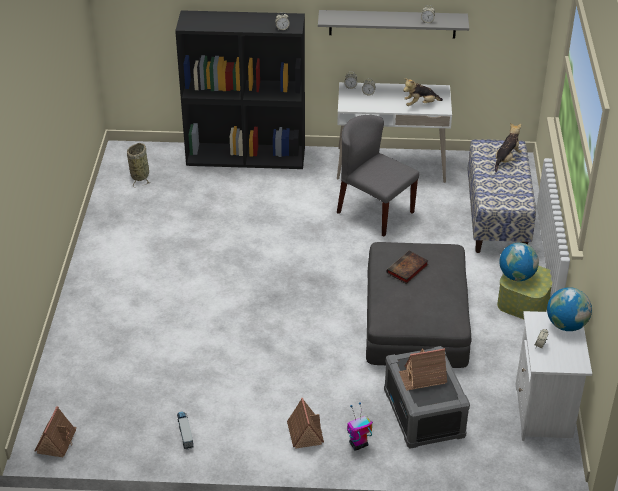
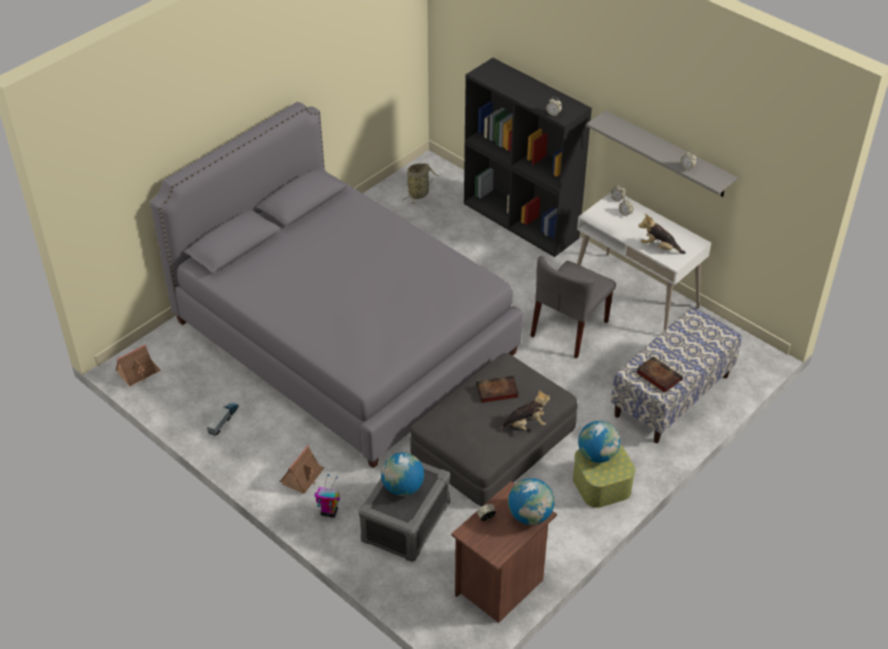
camera: 40 degrees right, 5 degrees up
(210, 311) = (344, 337): none -> grey bed
(374, 212) = (569, 329): grey chair -> grey chair turned 135 degrees counterclockwise
(422, 377) = (402, 487): toy house -> globe
(506, 160) = (699, 343): plush toy -> plush toy (525, 425)
(507, 195) = (657, 376): none -> book
(544, 413) = (501, 587): white nightstand -> brown nightstand

